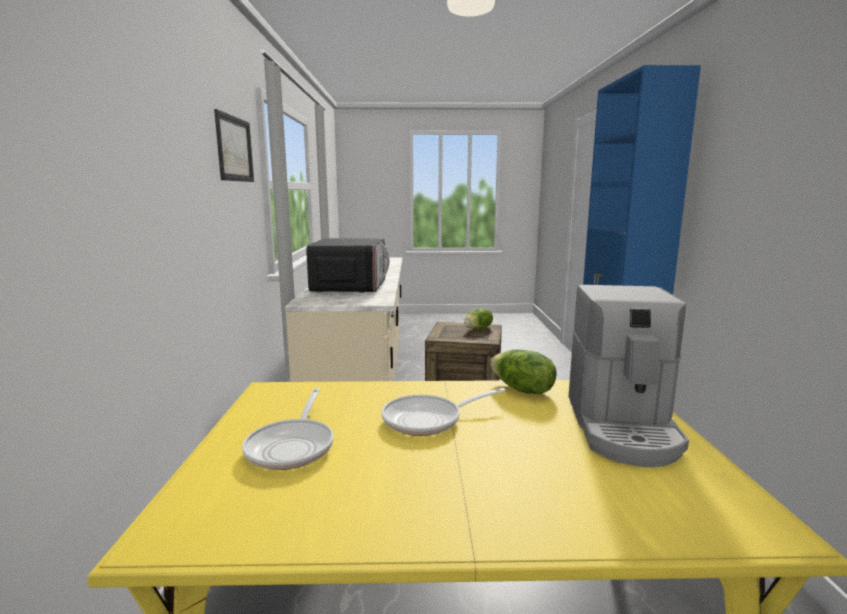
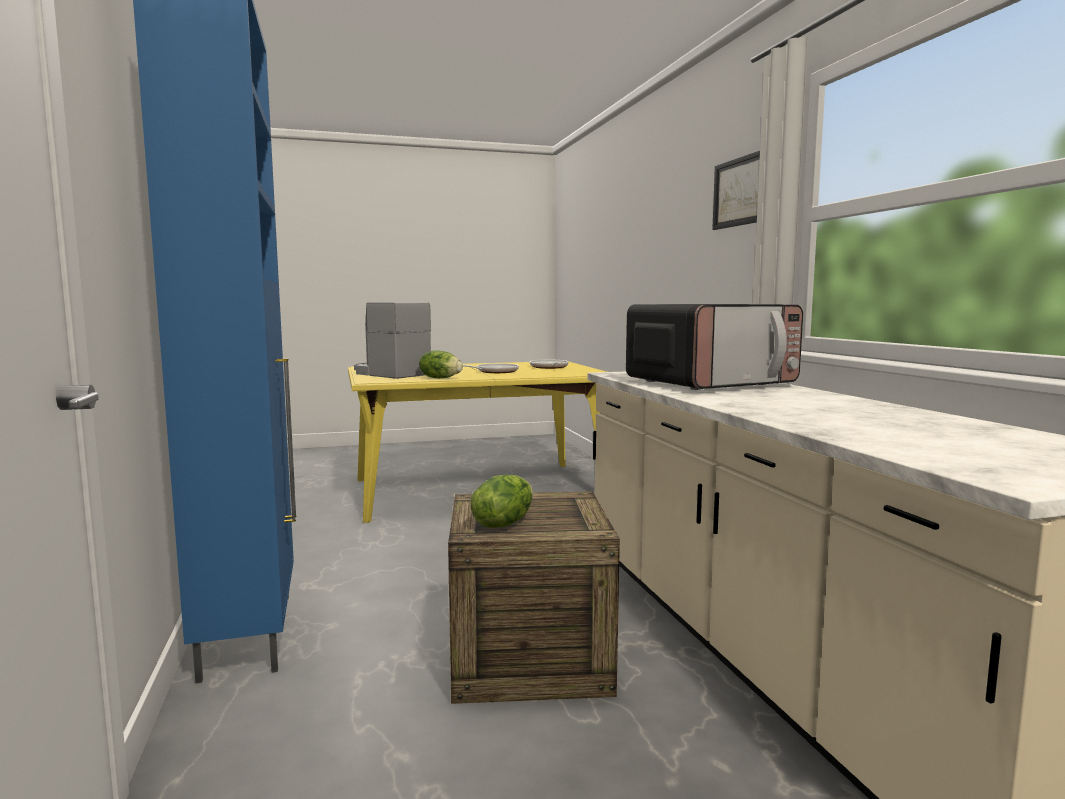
camera: 165 degrees right, 5 degrees down
(350, 287) = (711, 383): microwave -> microwave turned 105 degrees counterclockwise
(622, 427) = (390, 374): coffee machine -> coffee machine turned 45 degrees counterclockwise

